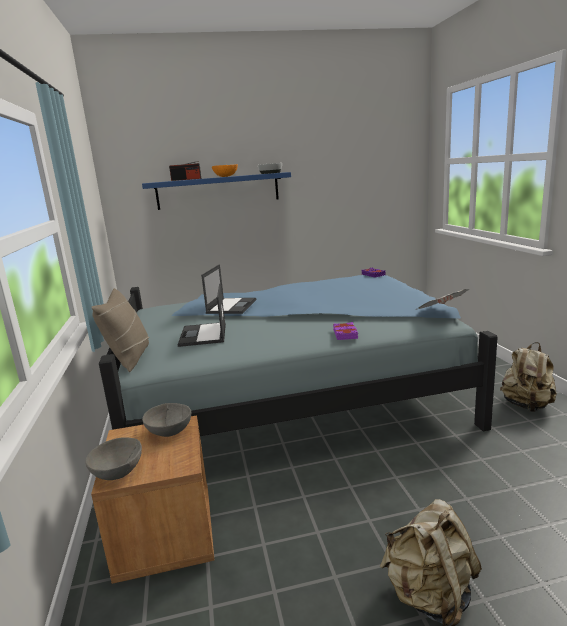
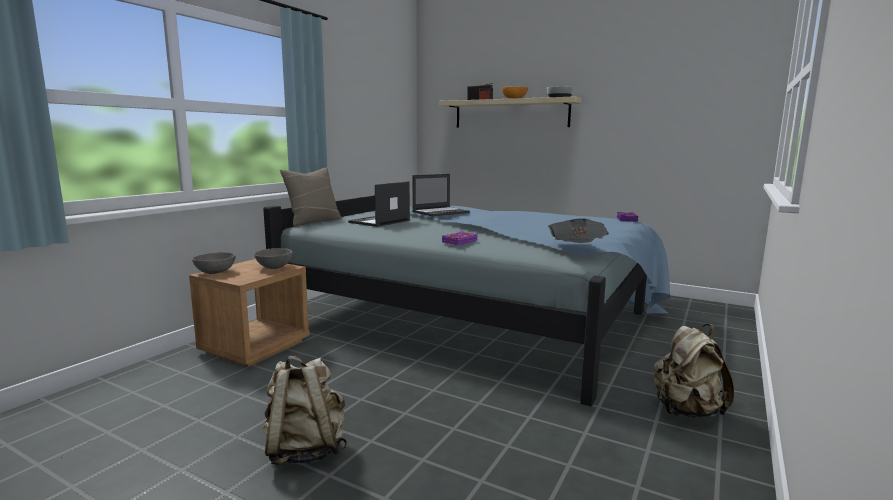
camera: 40 degrees right, 5 degrees down
(218, 191) = (510, 114): blue shelf -> beige shelf

